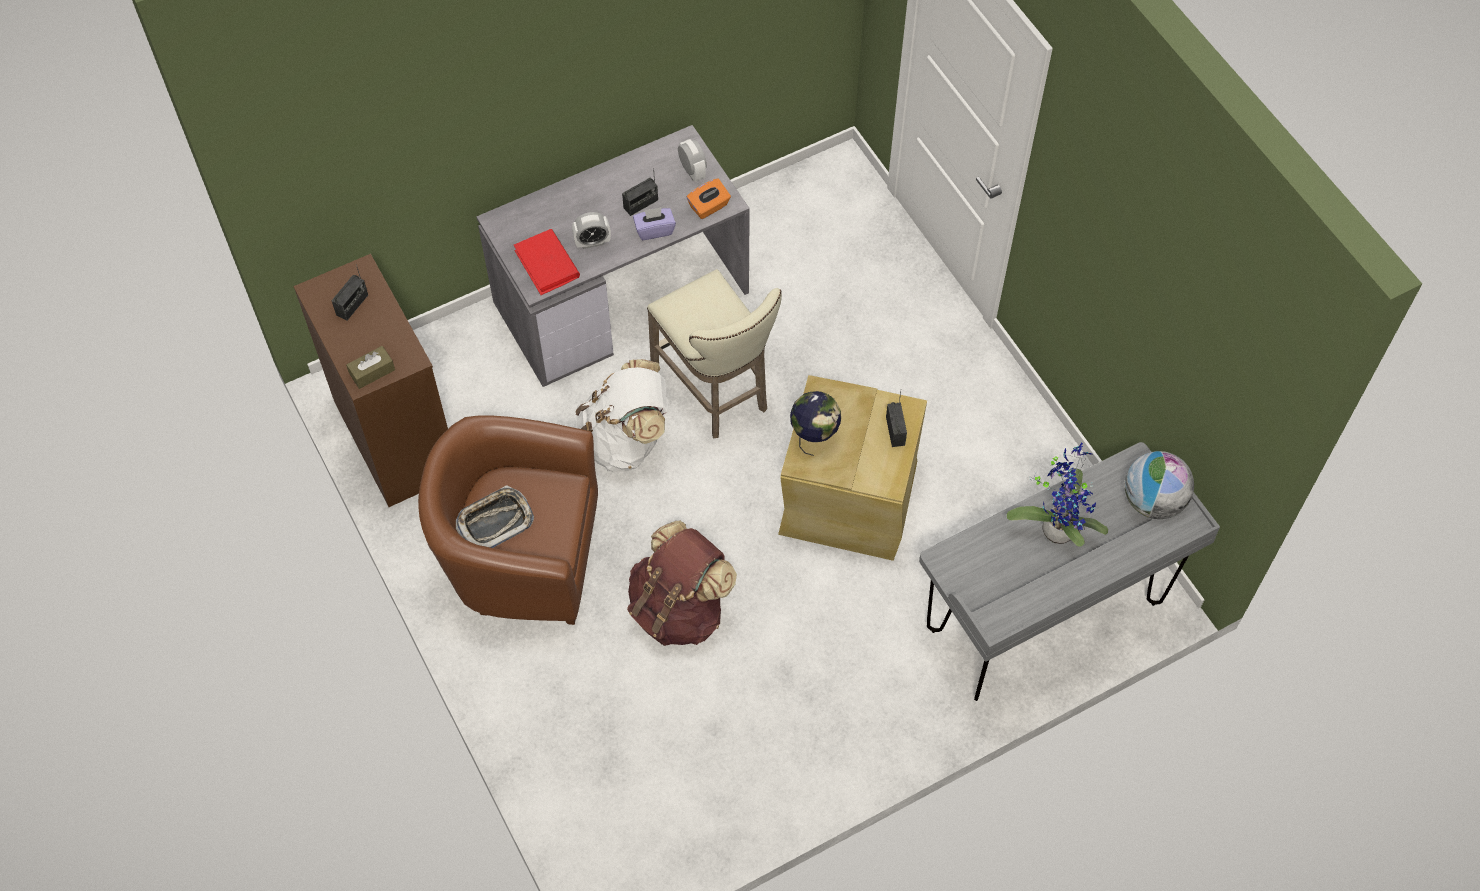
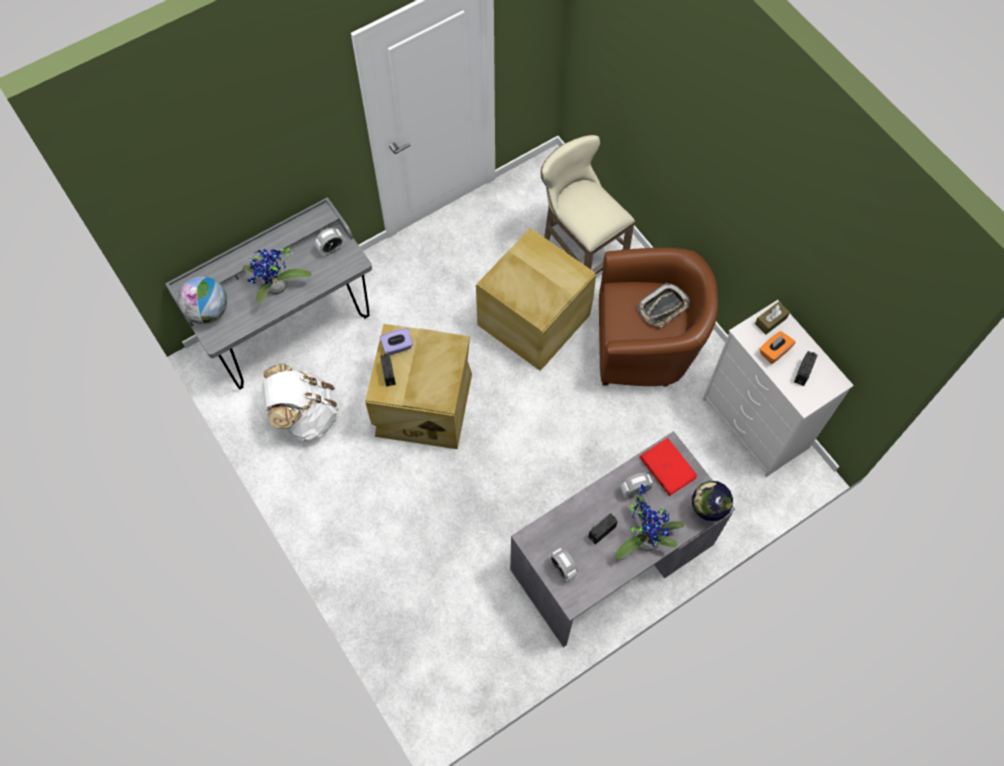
camera: 175 degrees right, 5 degrees up
(395, 437) = (756, 424): brown dresser -> white dresser
(592, 195) = (644, 537): none -> potted plant
(626, 440) = (588, 435): white backpack -> white backpack (306, 415)
(654, 230) = (586, 507): purple tissue box -> purple tissue box (397, 346)
(679, 609) = (533, 318): brown backpack -> beige storage box
(709, 207) = (544, 533): orange tissue box -> orange tissue box (774, 351)
(715, 392) = (527, 479): beige stool -> beige stool (580, 251)
(814, 436) = (447, 364): globe -> globe (707, 511)
(980, 581) = (331, 249): none -> alarm clock

